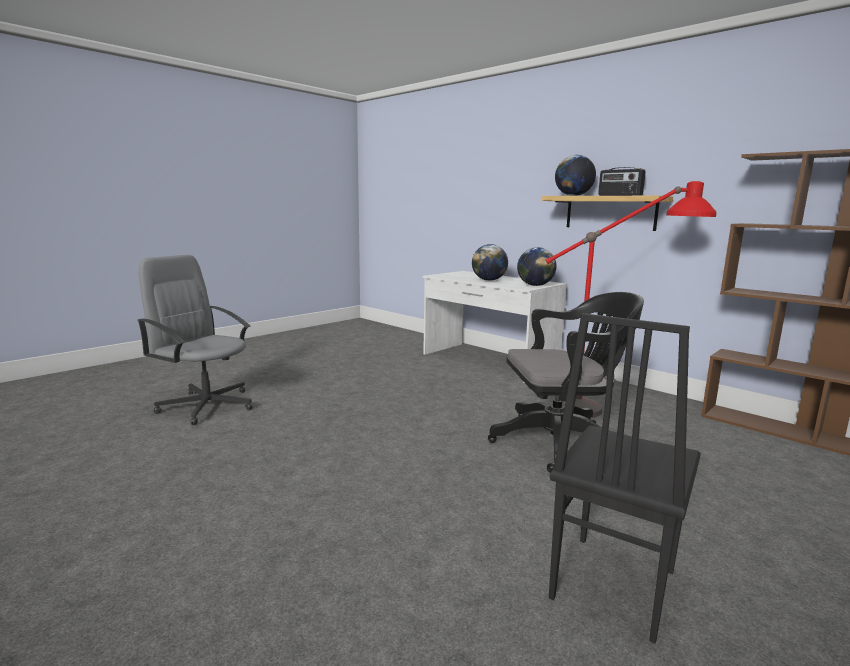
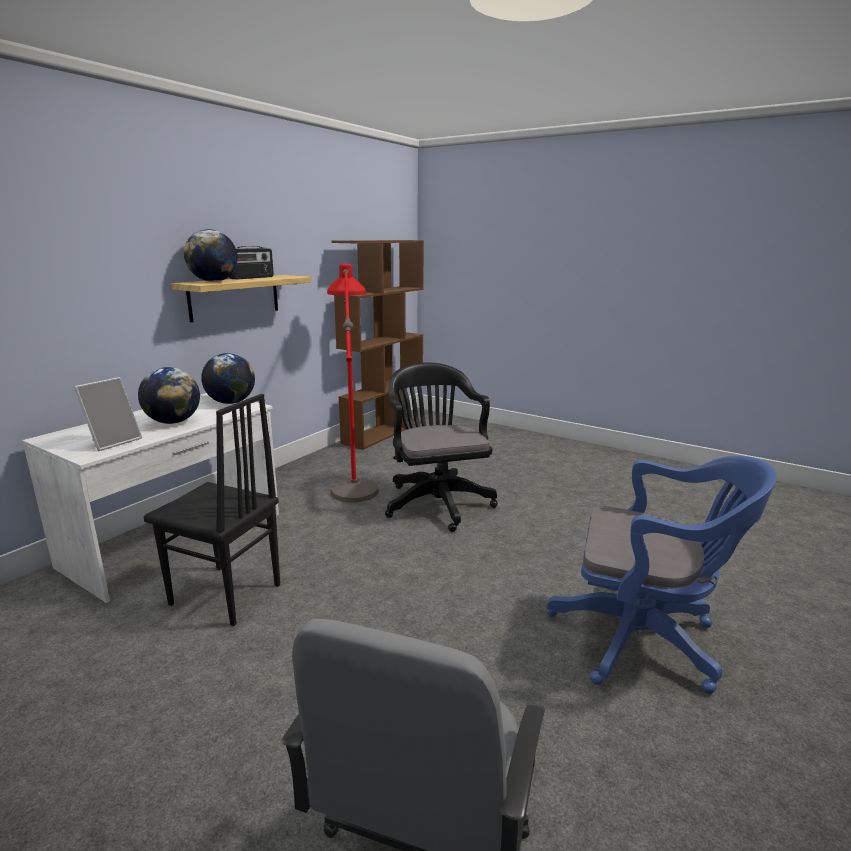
camera: 100 degrees left, 5 degrees up
(275, 500) = (643, 639): none -> blue office chair
(455, 276) = (113, 441): none -> picture frame
(610, 584) = (605, 497): black chair -> black chair (225, 596)

